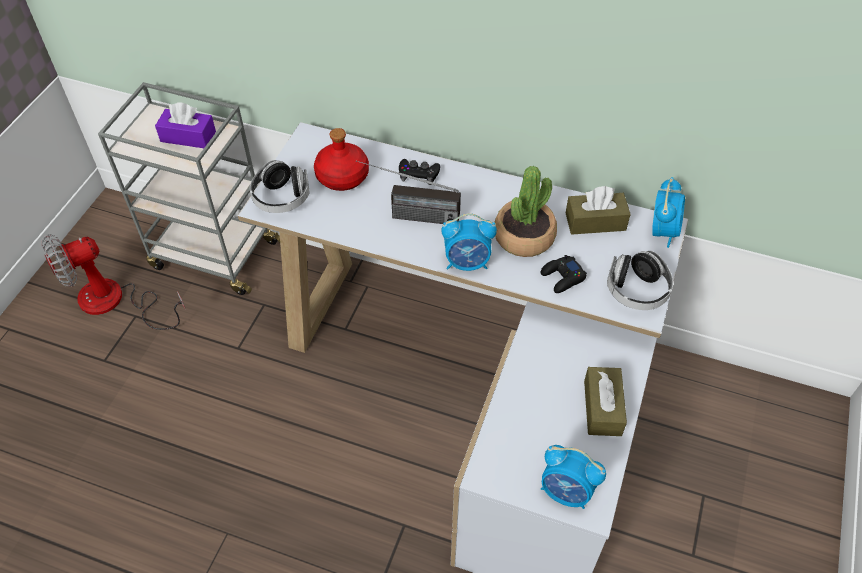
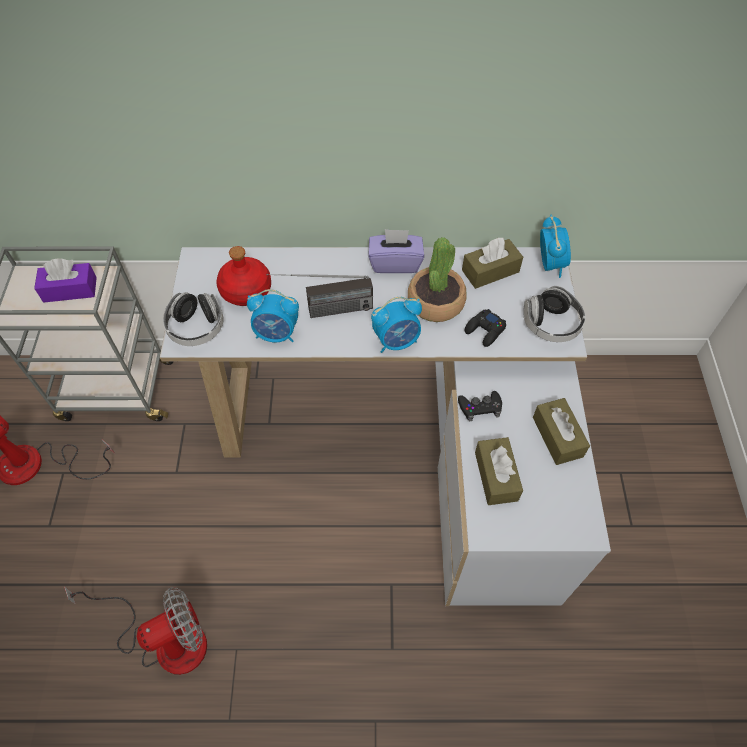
camera: 20 degrees left, 5 degrees up
(166, 500) = (165, 640): none -> fan
(418, 174) = (316, 269): black game controller -> black game controller (480, 407)
(499, 188) = (395, 263): none -> purple tissue box
(519, 425) = (496, 476): none -> brown tissue box
(566, 491) = (560, 522): alarm clock -> alarm clock (277, 334)

